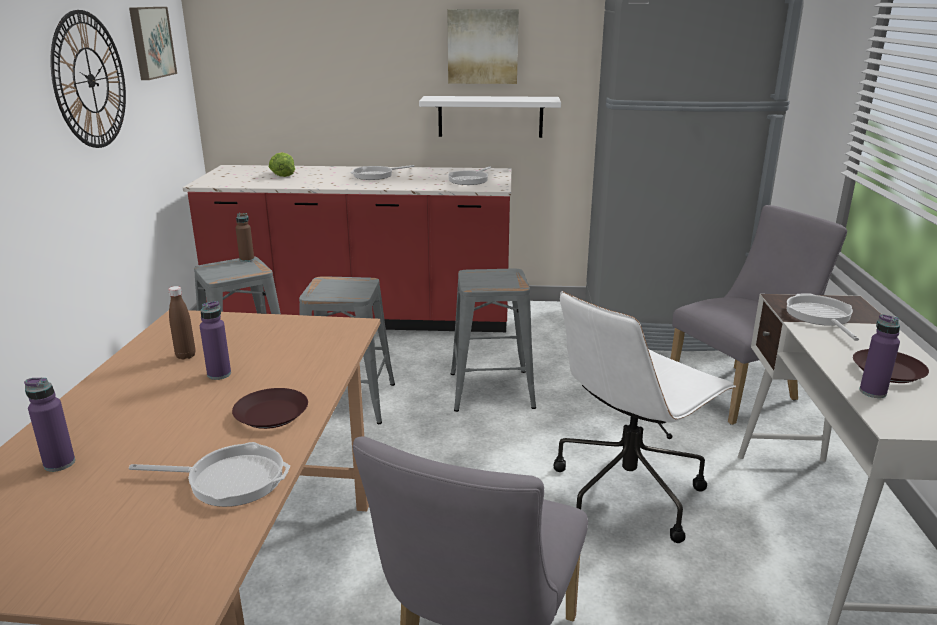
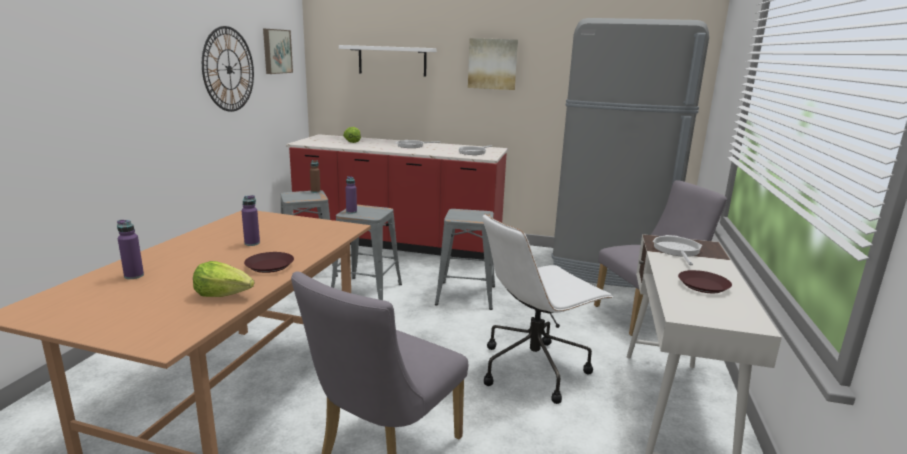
camera: 10 degrees right, 5 degrees down
(186, 356) = (238, 232): brown bottle -> none
(230, 479) = (224, 294): frying pan -> lettuce
(490, 116) = (495, 112): white shelf -> white shelf (392, 60)
(872, 392) = (681, 296): purple bottle -> purple bottle (351, 212)

